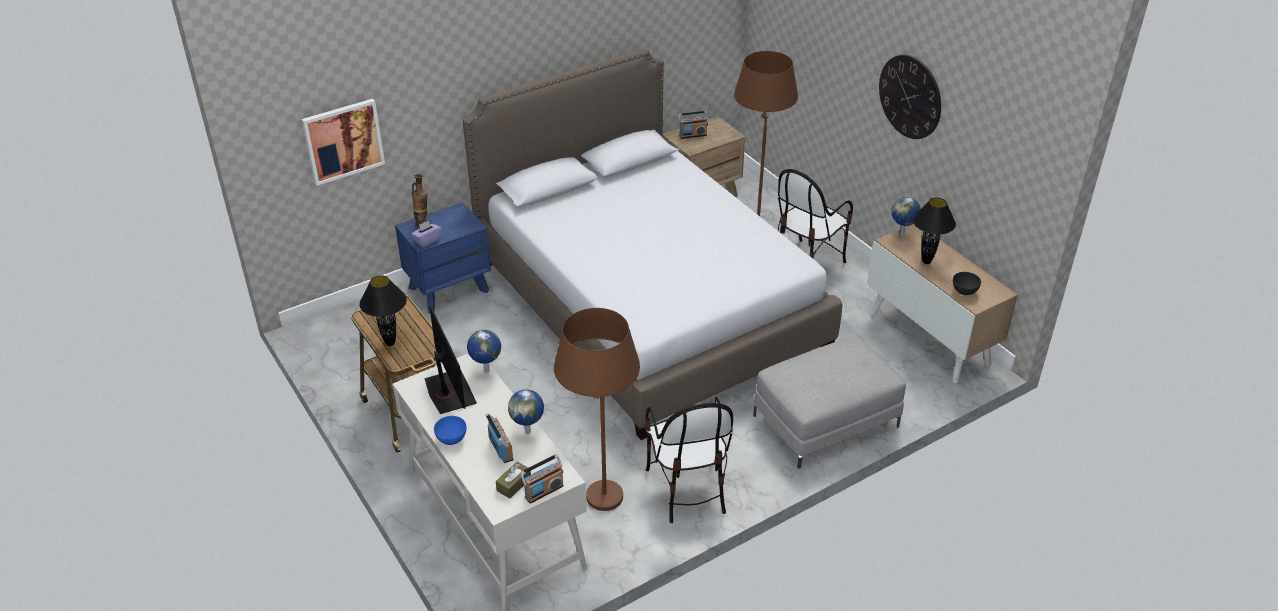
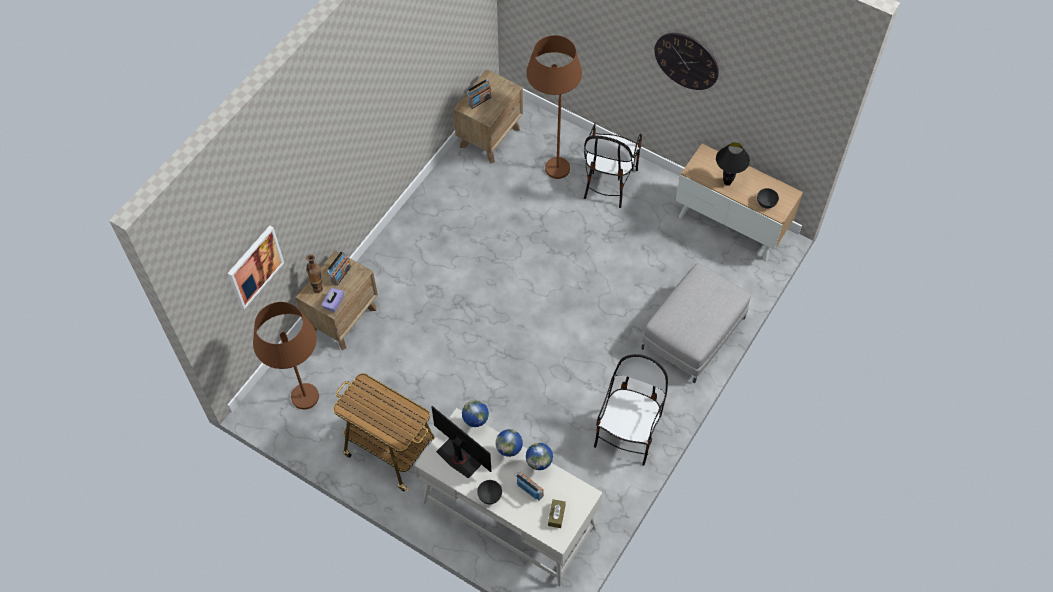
camera: 25 degrees left, 20 degrees up
(390, 343) = (382, 424): black table lamp -> none
(449, 289) = (343, 318): blue nightstand -> brown nightstand
(452, 439) = (490, 496): blue bowl -> grey bowl
(543, 491) = (579, 512): radio -> radio (340, 274)
(601, 512) = (580, 478): brown floor lamp -> brown floor lamp (308, 410)
(647, 305) = (510, 273): bed -> none
(687, 489) = (628, 433): chair -> chair turned 120 degrees counterclockwise
(902, 234) = (698, 159): globe -> globe (510, 453)

